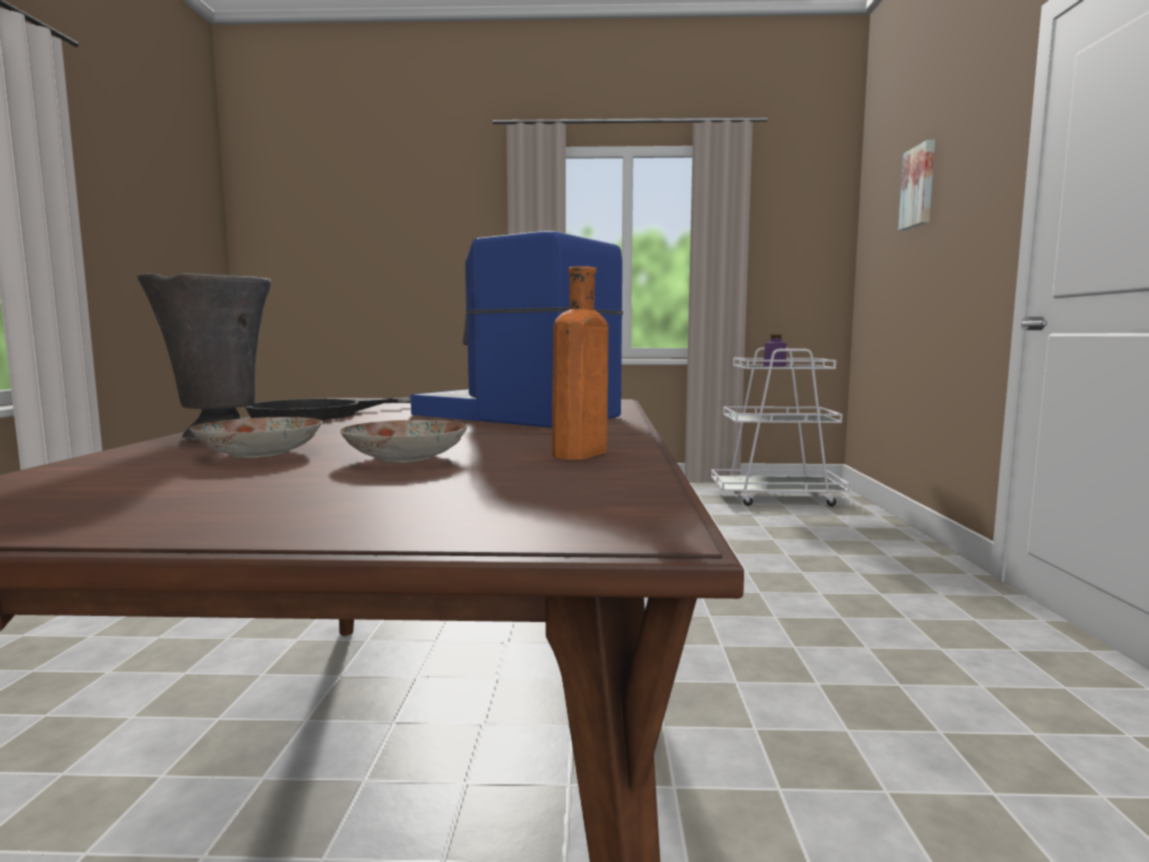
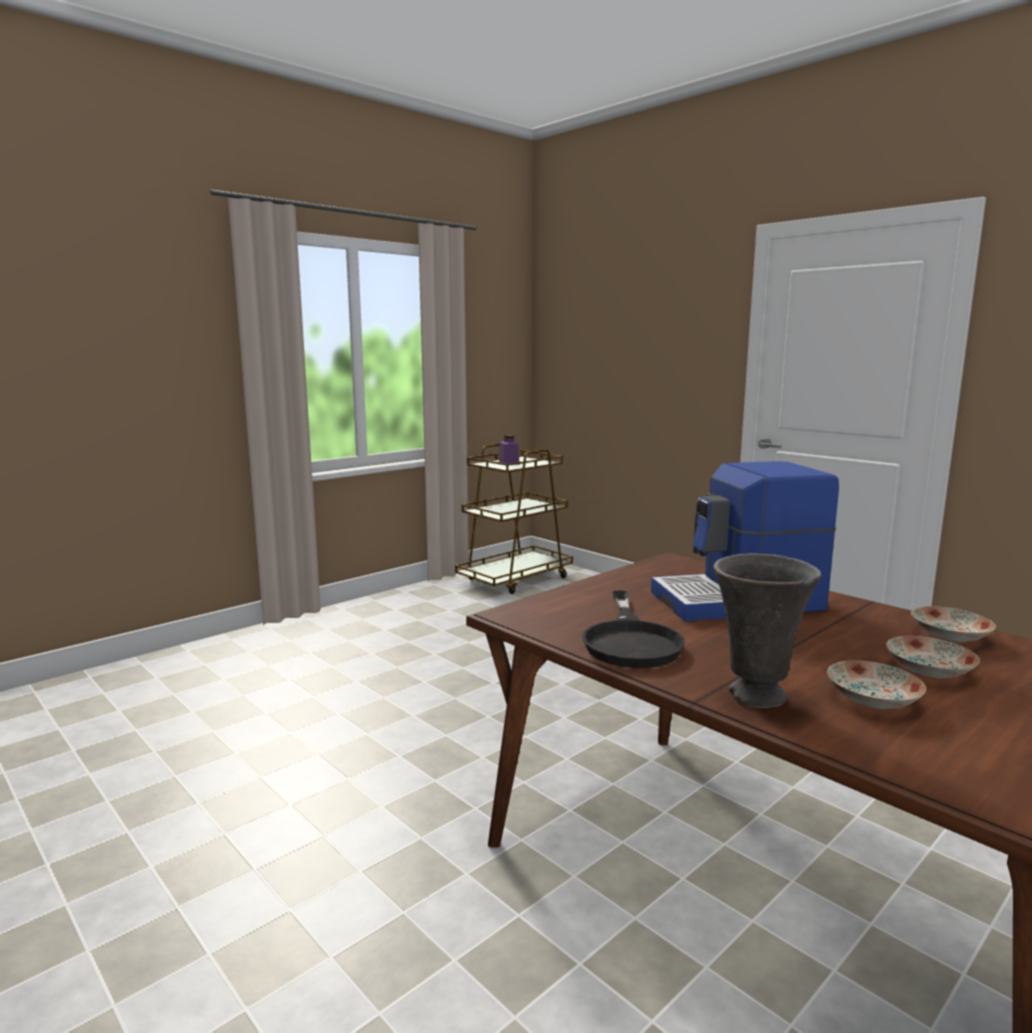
camera: 45 degrees left, 5 degrees up
(577, 455) = (948, 636): orange bottle -> plate
(776, 497) = (515, 579): white cart -> brown cart
(919, 187) = (623, 317): picture -> none

